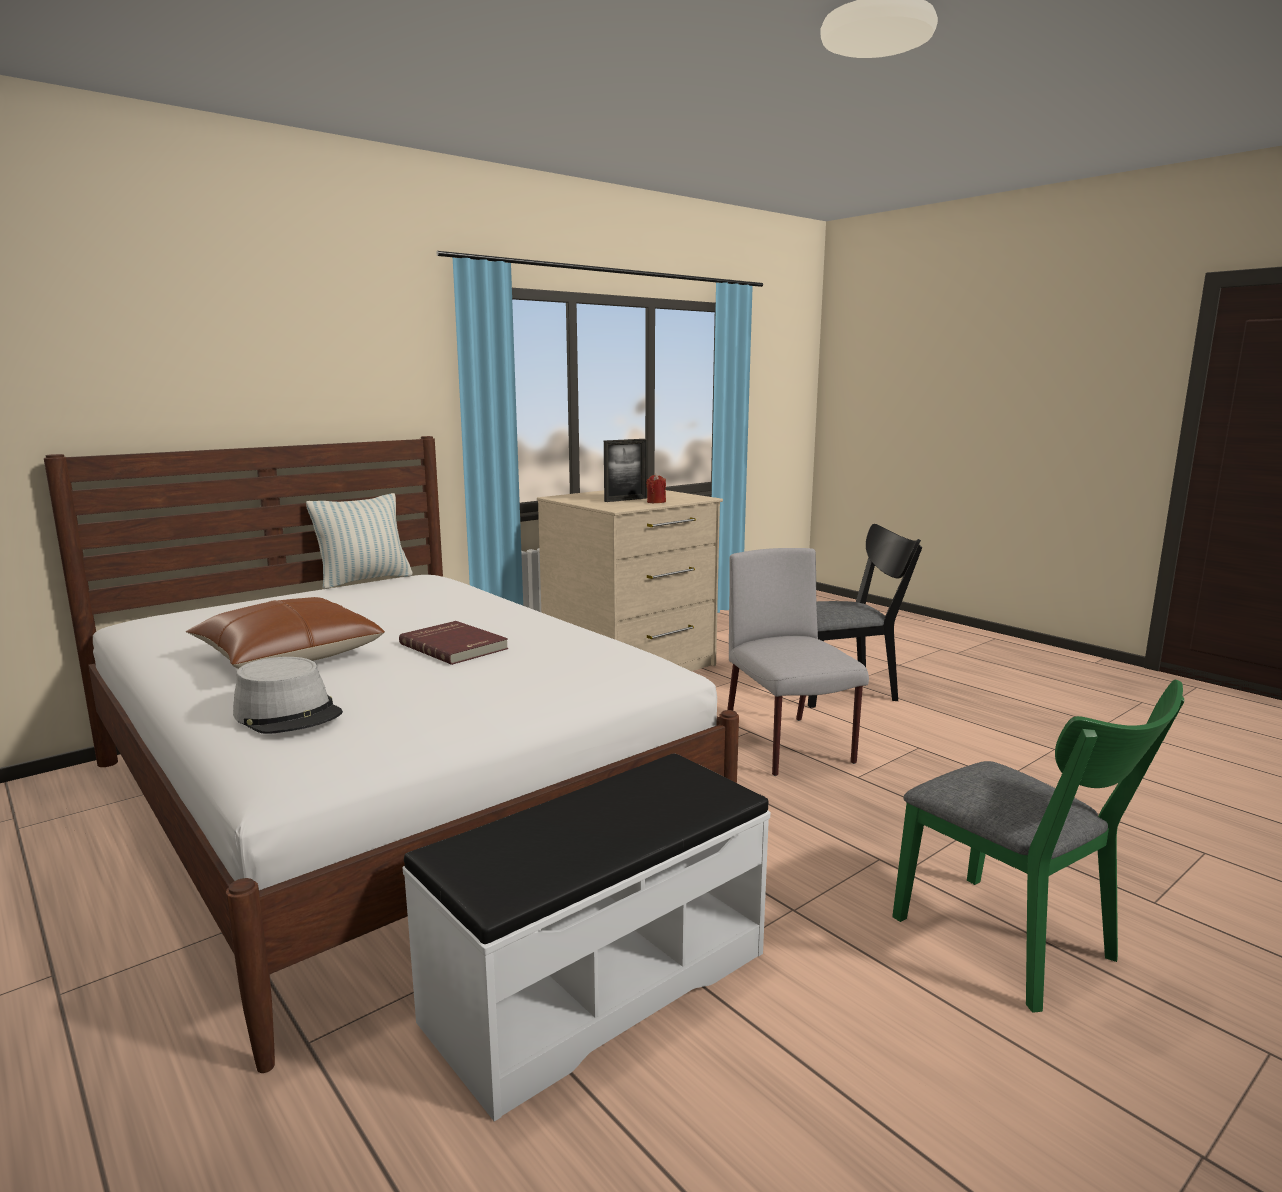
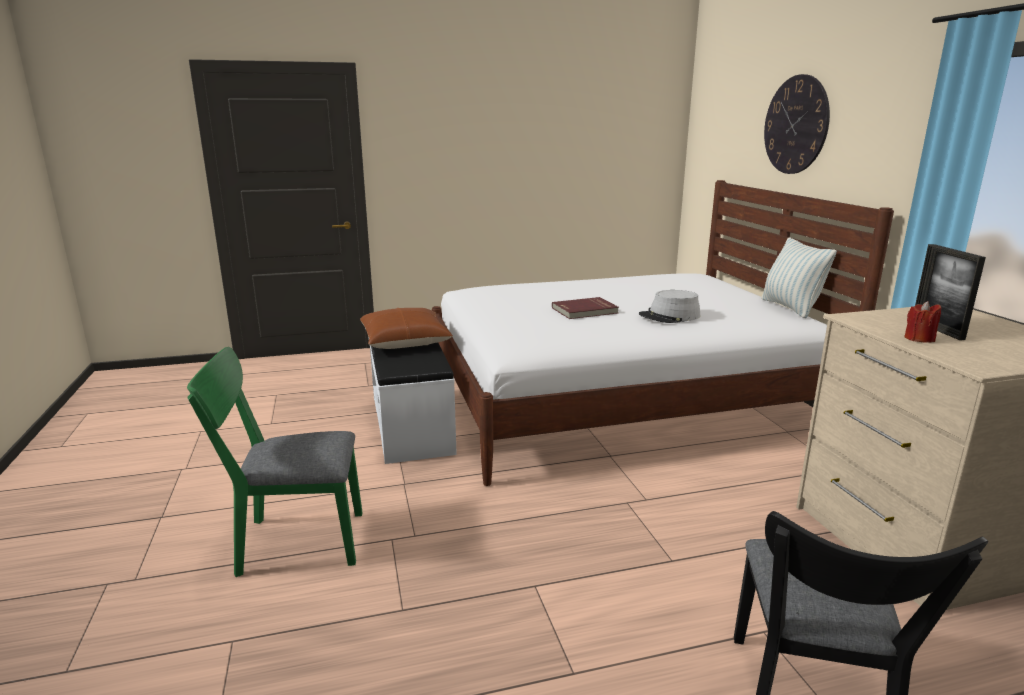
camera: 115 degrees right, 5 degrees up
(218, 352) = (796, 125): none -> wall clock
(288, 656) = (597, 288): brown pillow -> brown pillow (405, 341)
(288, 713) = (515, 287): grey hat -> grey hat (669, 316)
(789, 747) = (623, 571): grey chair -> none

